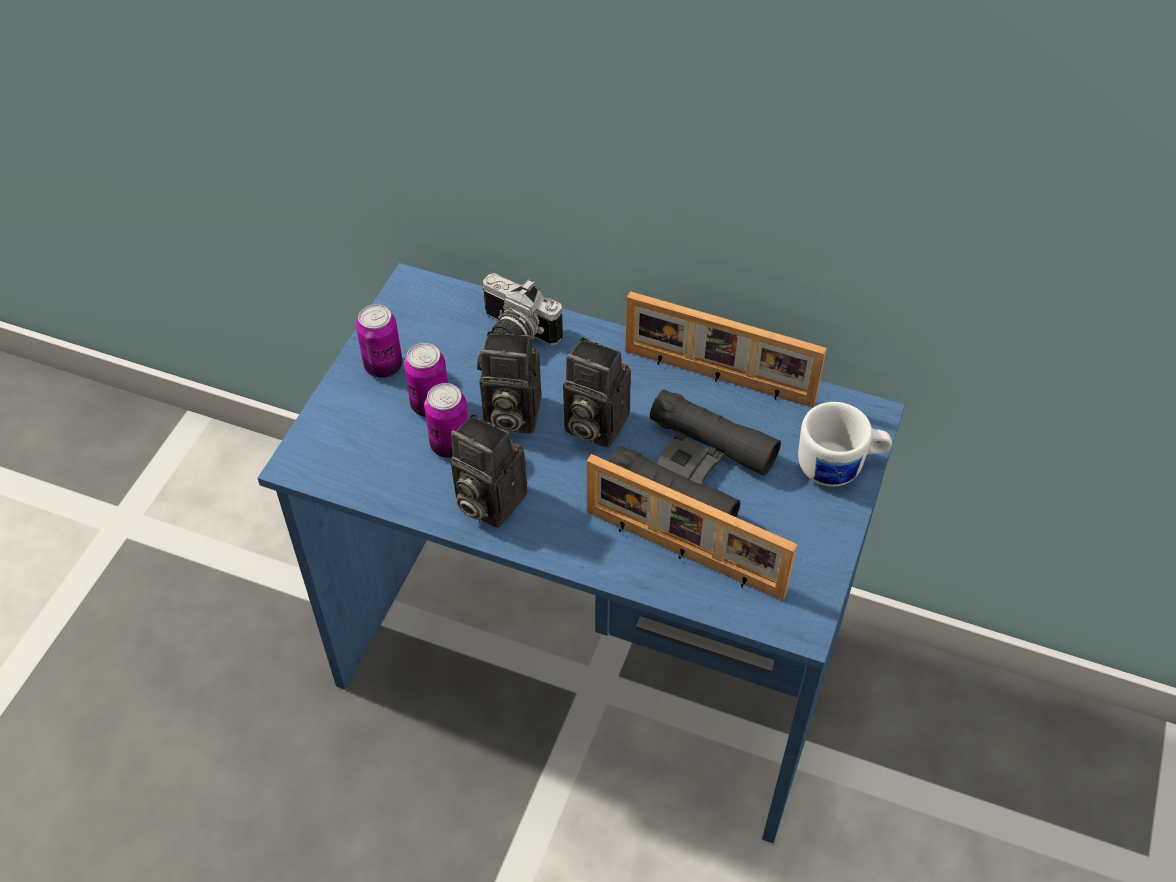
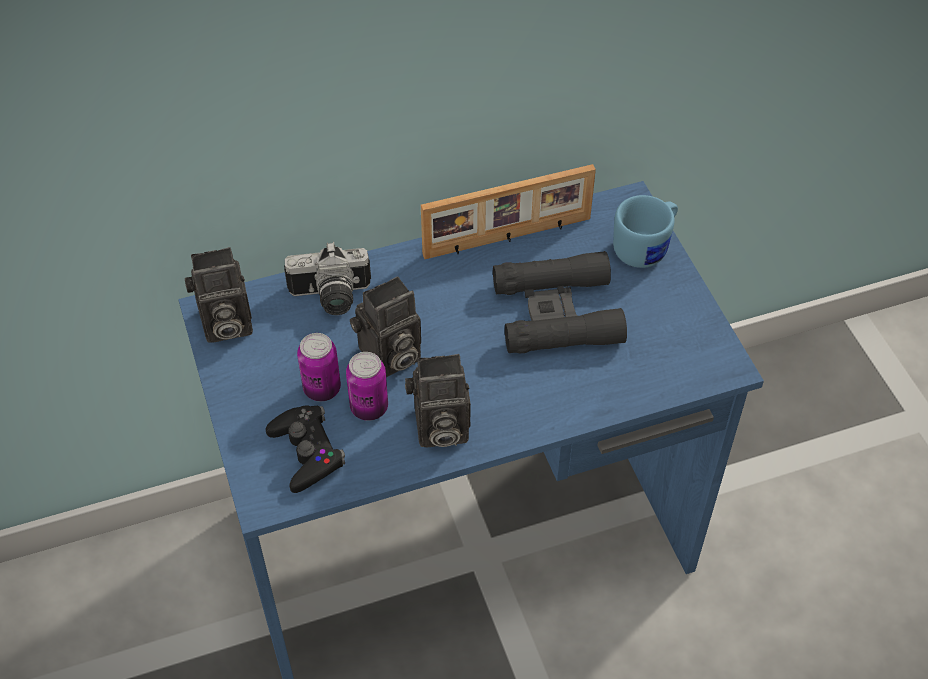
camera: 40 degrees left, 0 degrees up
(366, 447) = (307, 452): none -> black game controller
(383, 366) = (253, 384): can -> none
(591, 424) = (455, 326): camera -> camera (224, 325)
(682, 554) = (609, 373): picture frame -> none
(840, 467) = (646, 248): white mug -> blue mug

